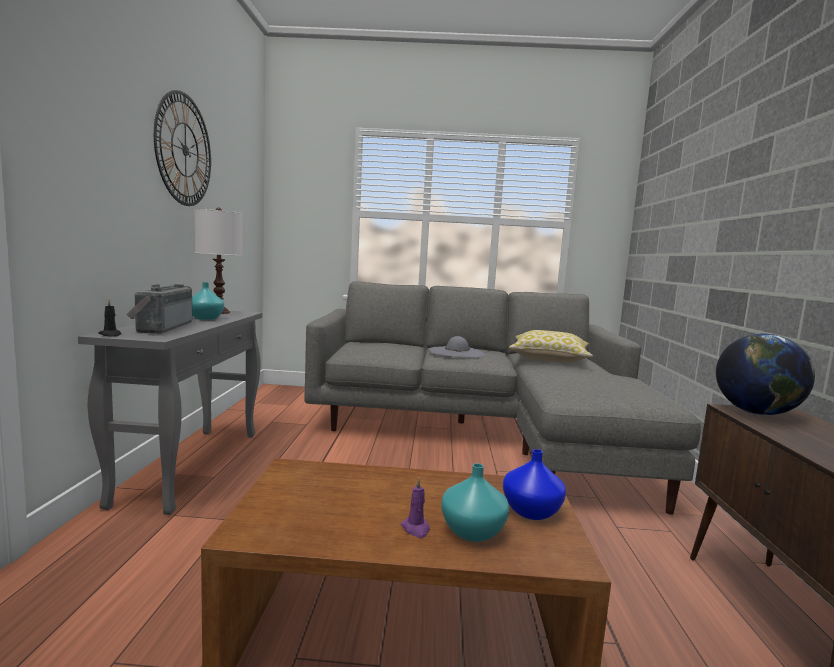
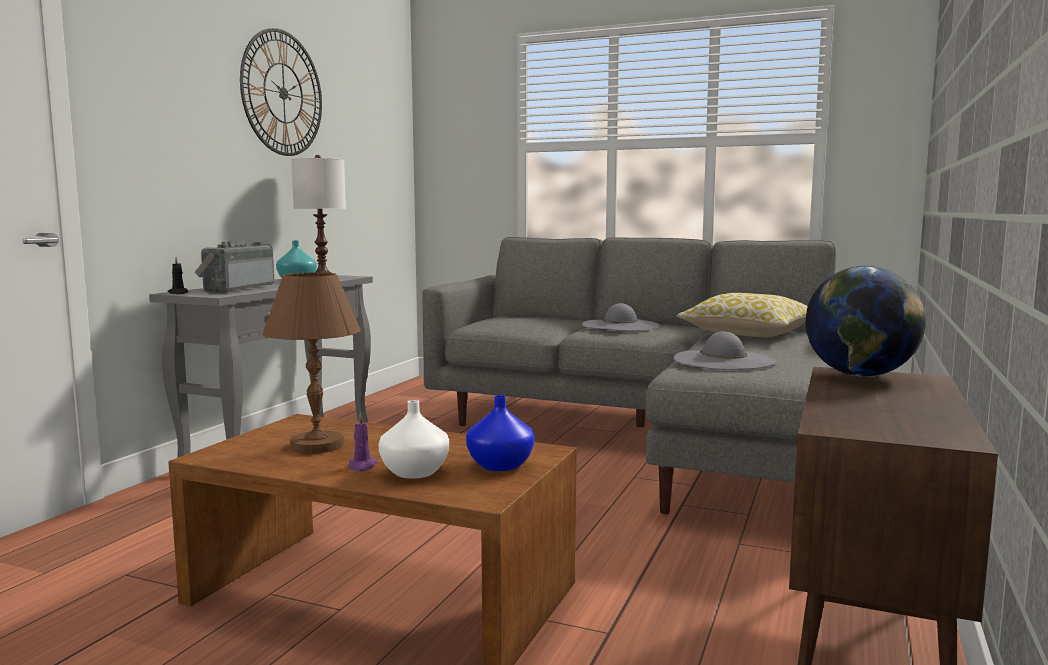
camera: 20 degrees right, 0 degrees up
(341, 502) = (316, 445): none -> brown table lamp
(474, 531) = (416, 472): turquoise vase -> white vase
(576, 386) = (724, 360): none -> grey hat

